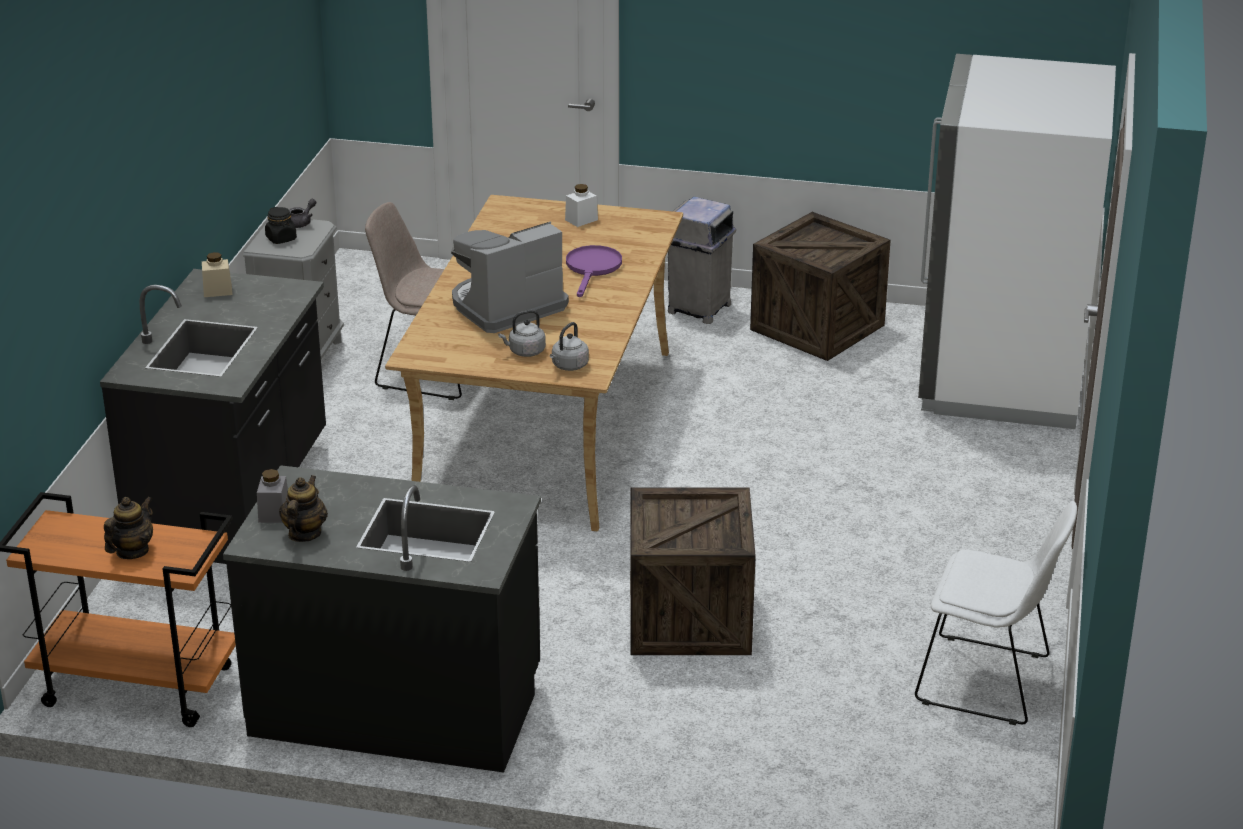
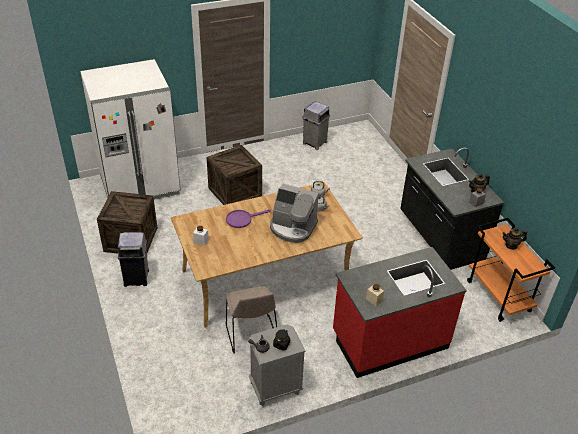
camera: 125 degrees left, 10 degrees up
(234, 496) = (389, 340): black counter -> red counter
(689, 619) = (342, 200): crate -> crate (235, 192)
(988, 681) = (314, 143): white chair -> grey trash can

